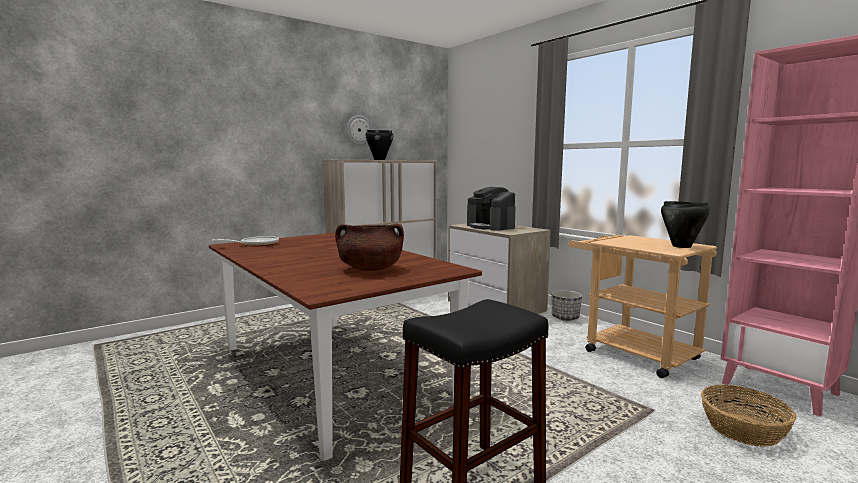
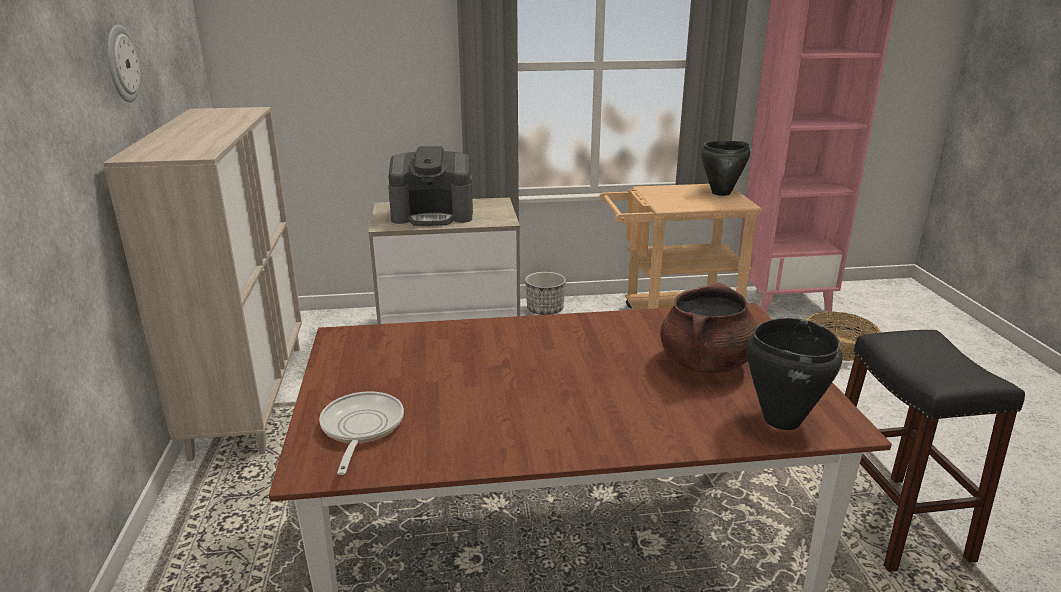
camera: 60 degrees left, 15 degrees up
(379, 160) = (193, 130): black cooking pot -> black cooking pot (781, 420)

